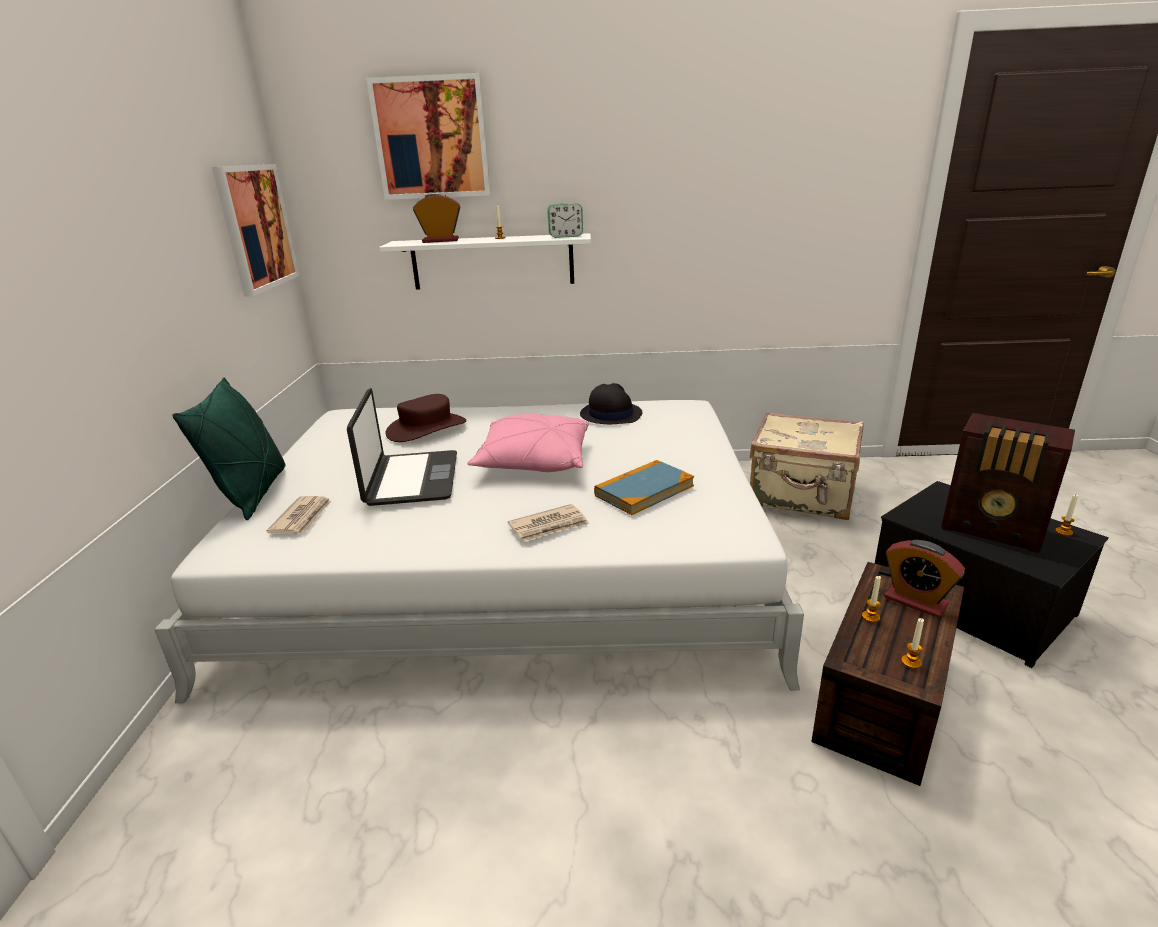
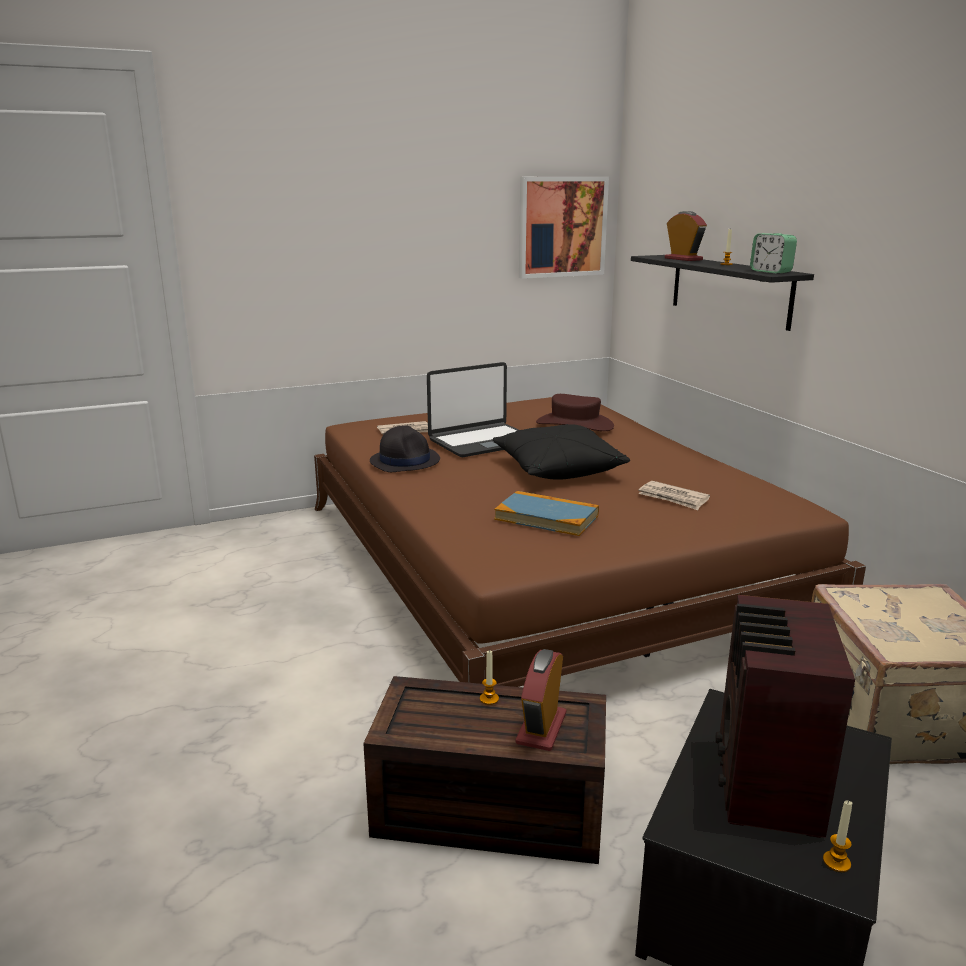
camera: 65 degrees right, 5 degrees down
(253, 493) = (426, 413): green pillow -> none
(431, 138) = (709, 157): picture -> none
(492, 262) = (729, 290): white shelf -> black shelf
(509, 562) = (542, 563): white bed -> brown bed
(534, 462) = (557, 469): pink pillow -> black pillow
(549, 526) = (450, 495): newspaper -> newspaper (673, 498)
(610, 414) = (713, 479): black hat -> black hat (405, 461)
(911, 662) = (423, 725): candle -> none

